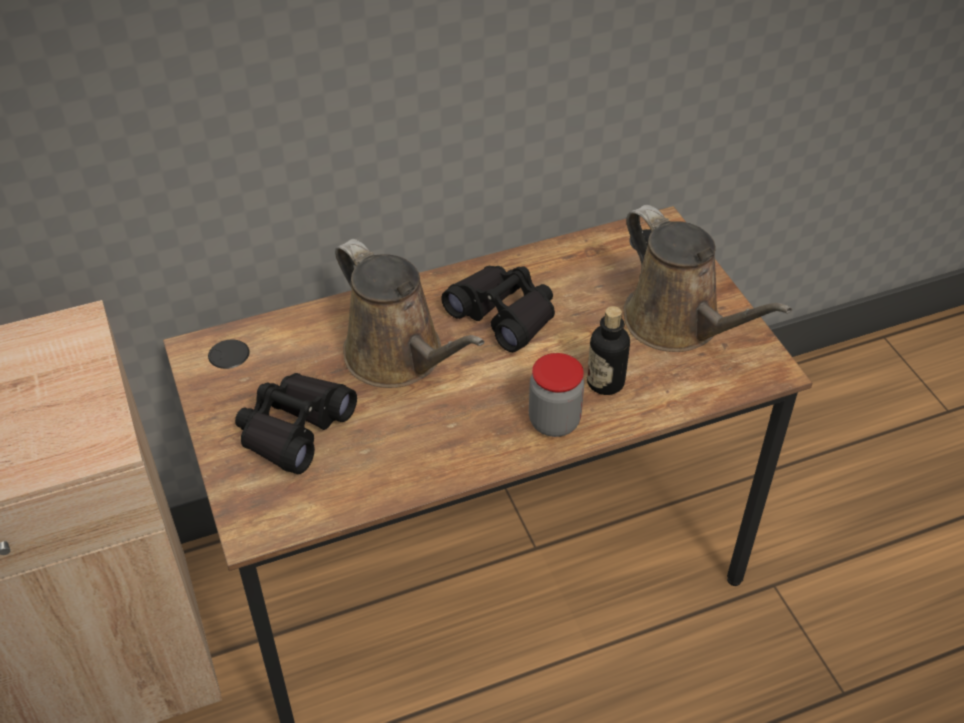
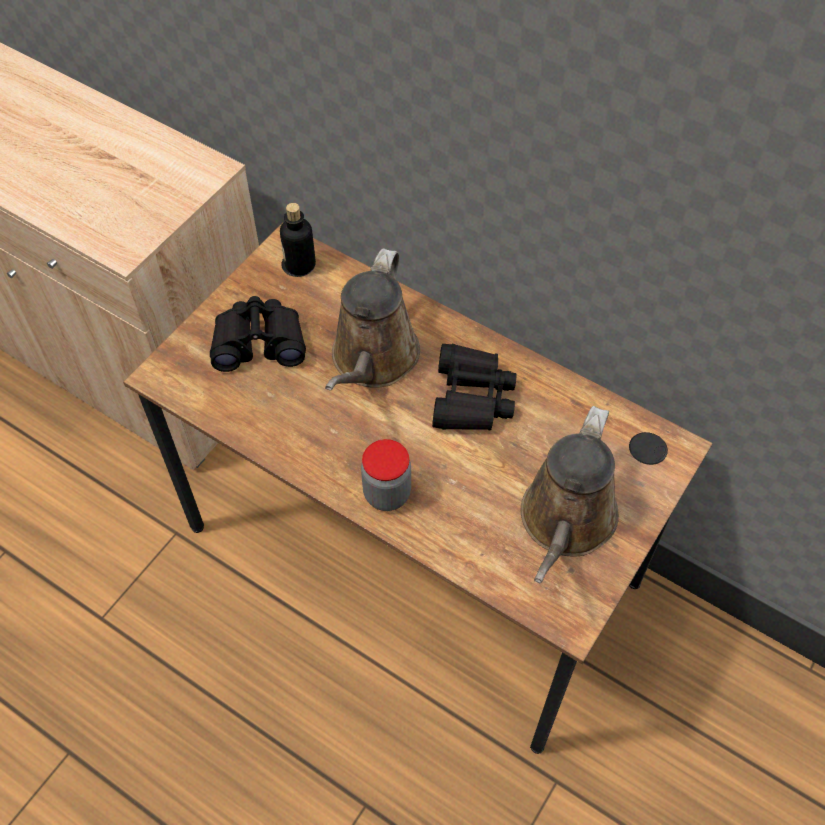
camera: 55 degrees right, 10 degrees up
(605, 382) = (455, 505): bottle -> bottle (300, 264)

